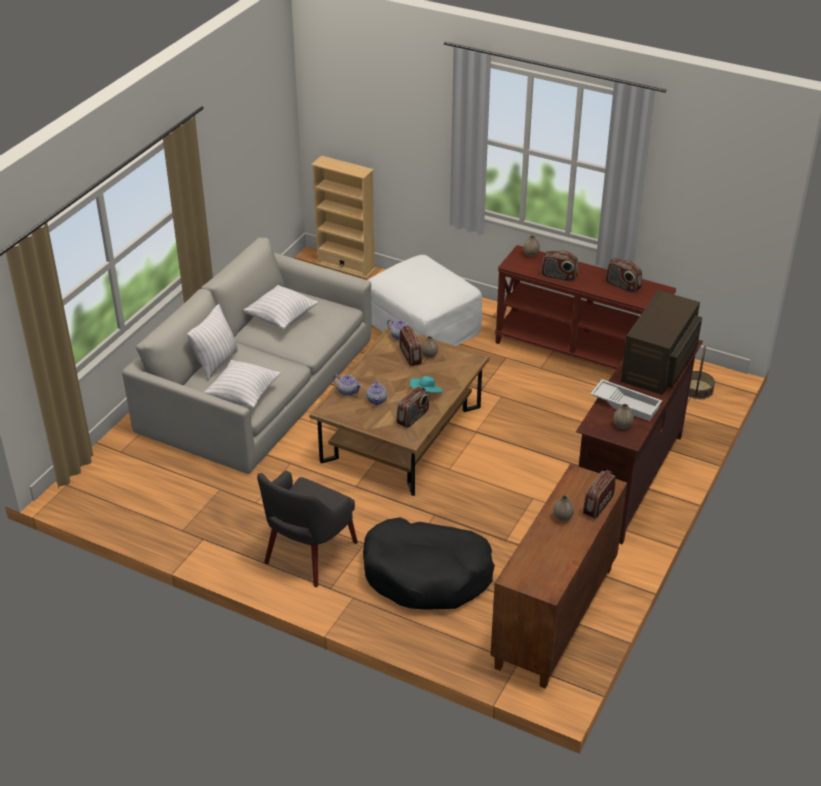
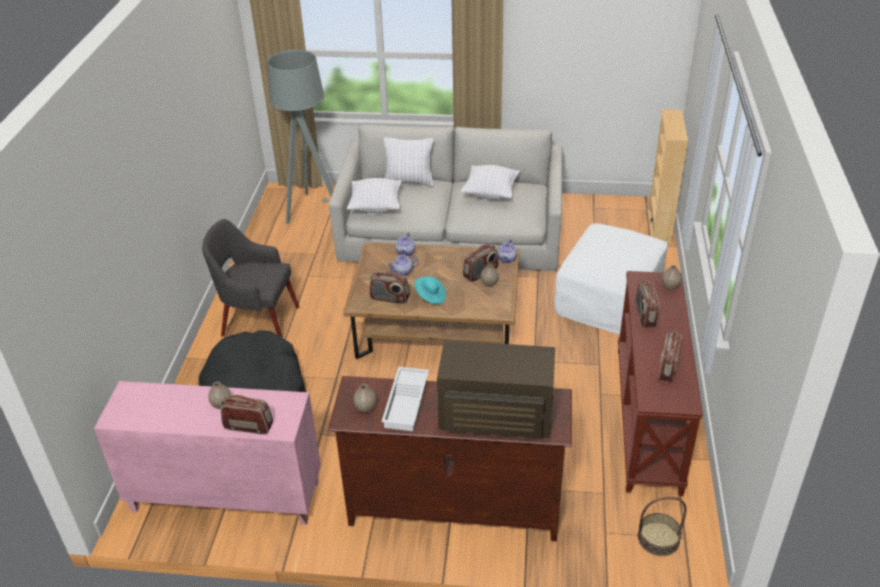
camera: 70 degrees right, 0 degrees up
(131, 475) = (312, 210): none -> grey floor lamp
(555, 618) = (224, 497): brown cabinet -> pink cabinet

